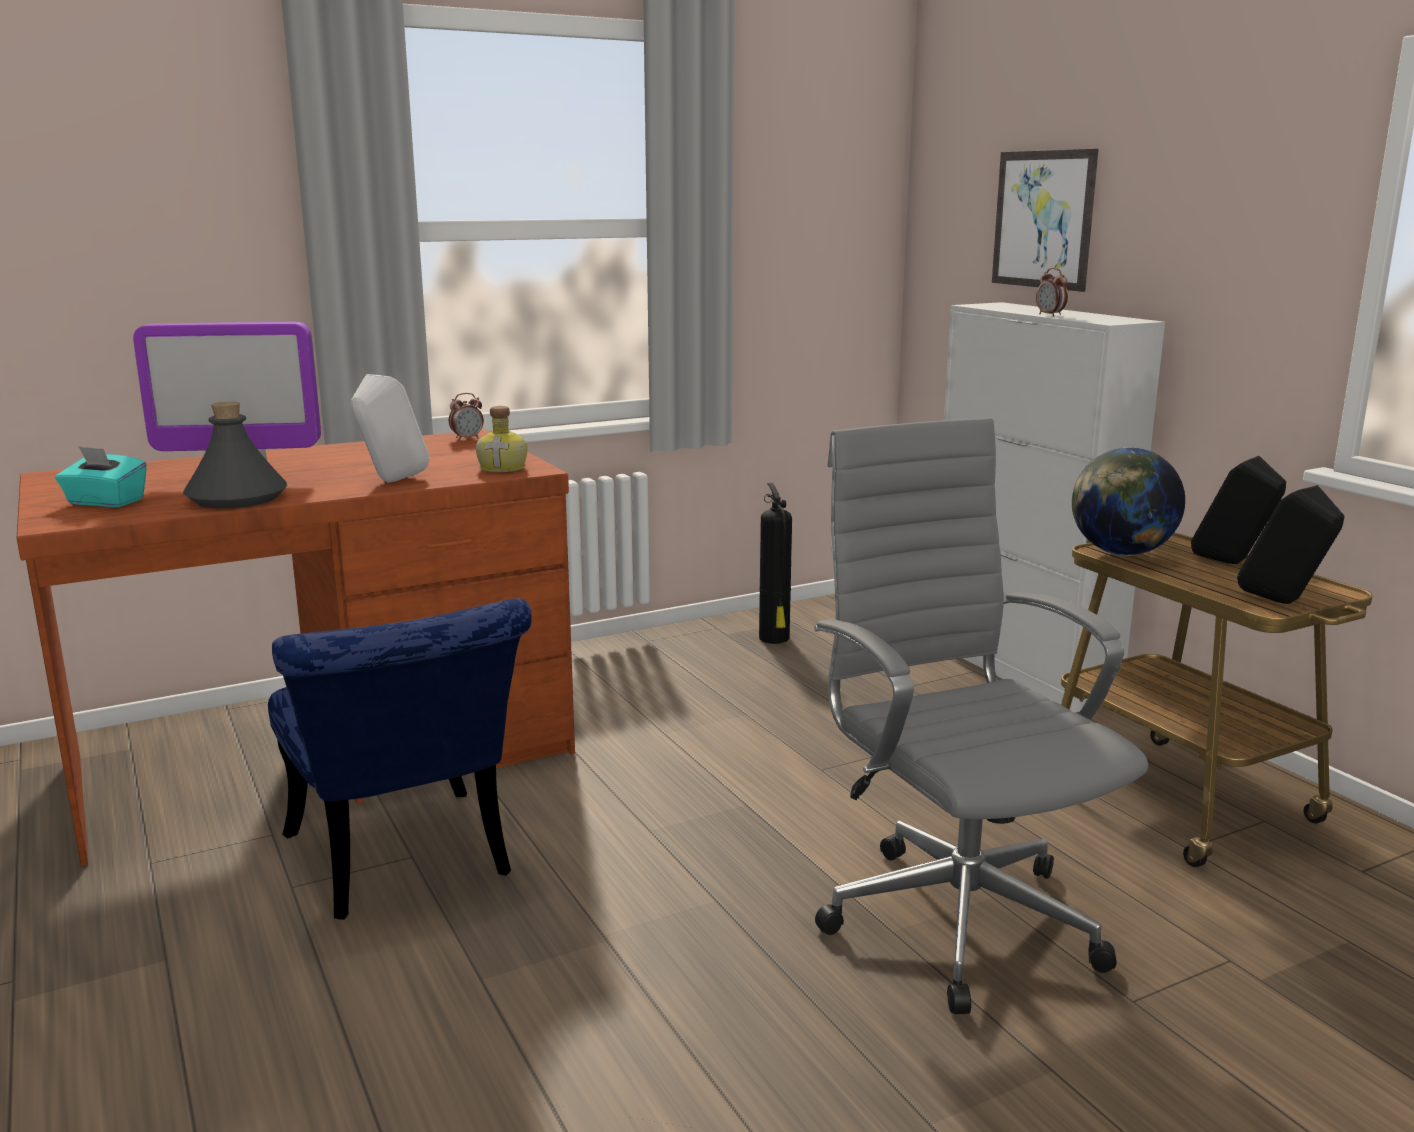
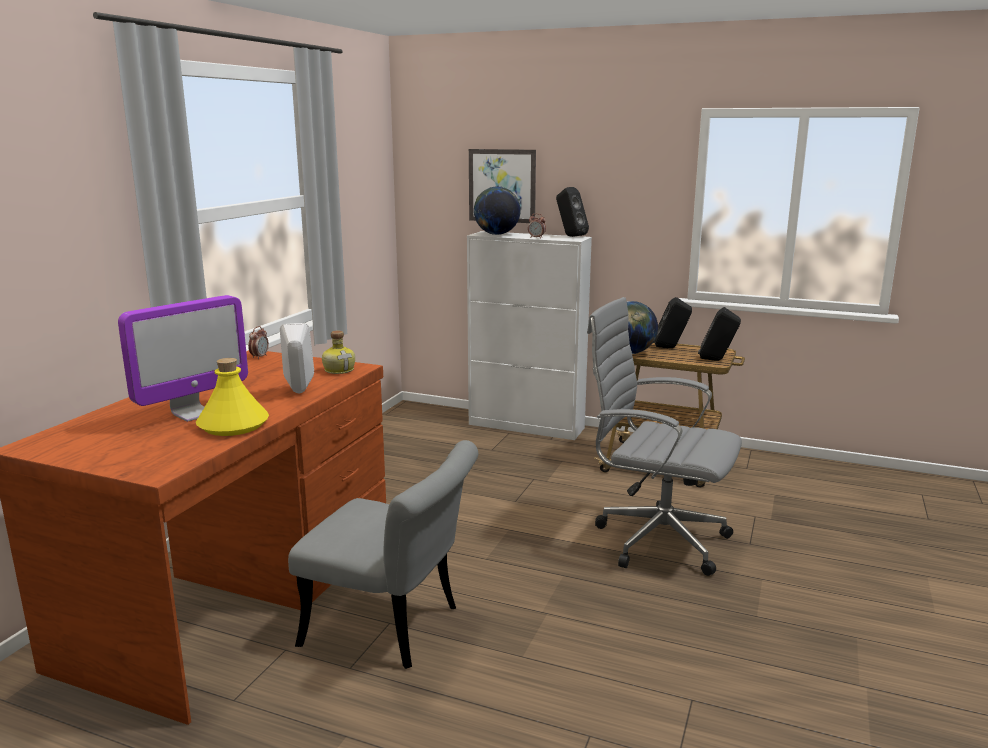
camera: 40 degrees left, 0 degrees up
(105, 502) = (145, 451): turquoise tissue box -> none
(237, 498) = (234, 425): grey bottle -> yellow bottle
(405, 865) = (393, 628): blue chair -> grey chair
(774, 639) = (391, 445): fire extinguisher -> none
(1003, 307) = (497, 234): none -> globe
(1124, 317) = (570, 236): none -> black speaker

